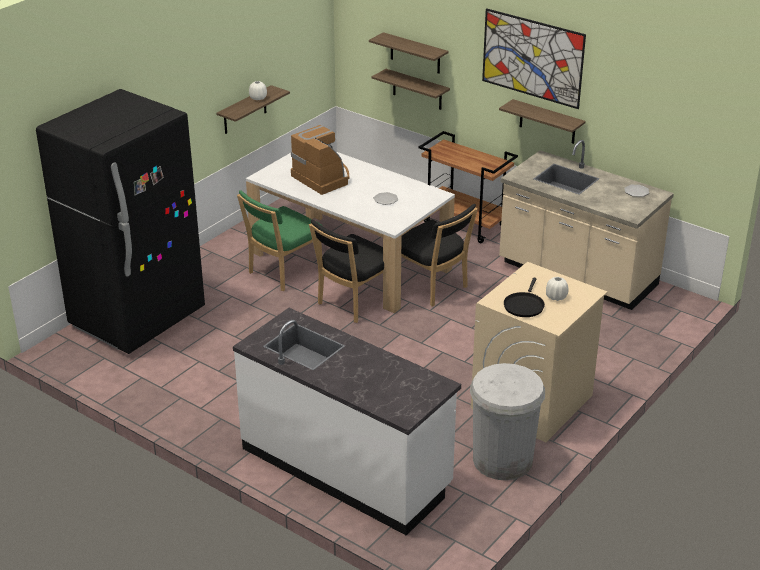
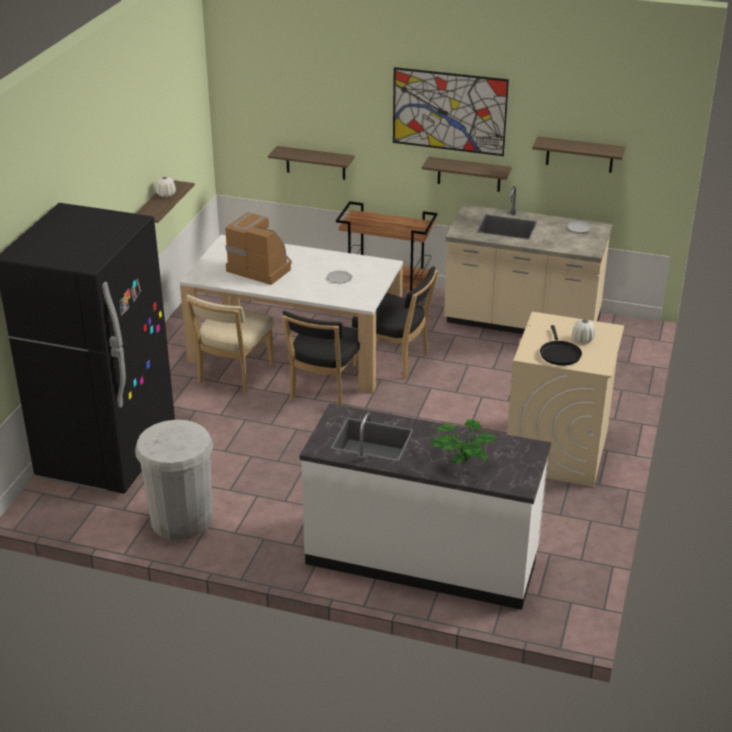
camera: 20 degrees left, 0 degrees up
(282, 273) = (233, 376): green chair -> beige chair
(366, 384) = (461, 462): none -> potted plant
(415, 53) = (311, 125): shelf -> shelf (579, 154)
(502, 460) = (565, 513): white trash can -> white trash can (181, 519)

